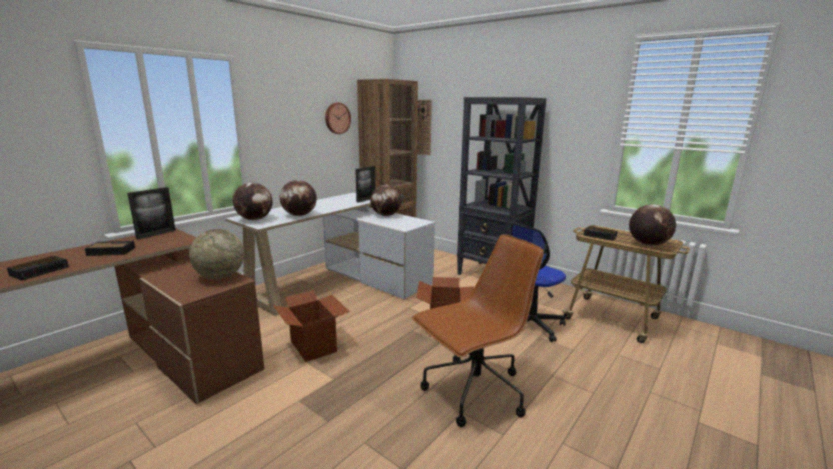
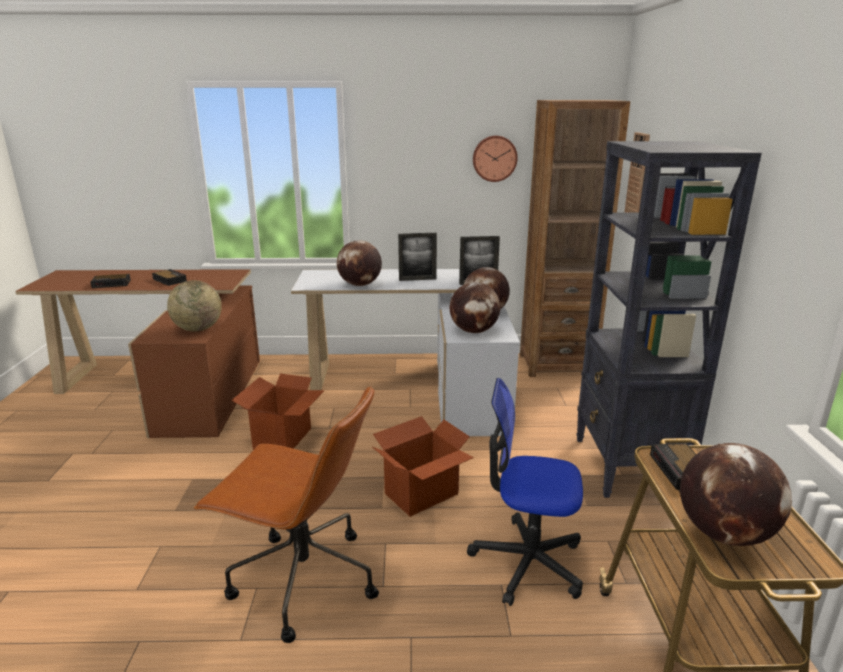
camera: 50 degrees right, 5 degrees up
(156, 234) = (224, 272): picture frame -> picture frame (417, 279)
(255, 219) = (316, 278): globe -> globe (474, 331)

